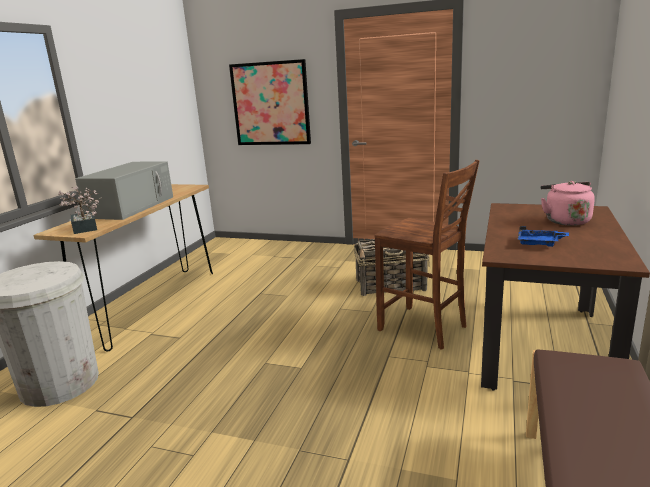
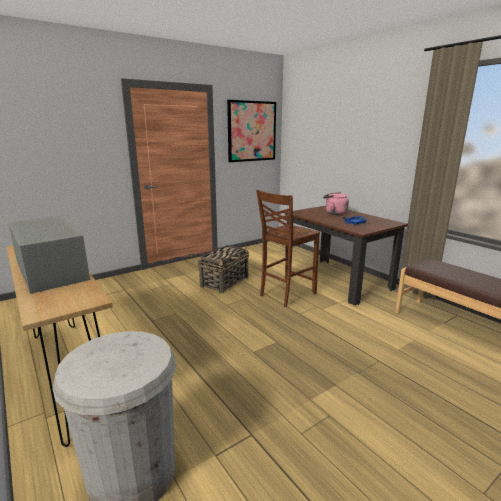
camera: 55 degrees left, 0 degrees up
(84, 229) = (78, 298): potted plant -> none
(270, 104) = (61, 156): picture -> picture (252, 131)
(424, 328) = (286, 294): brown chair -> brown chair turned 150 degrees clockwise

